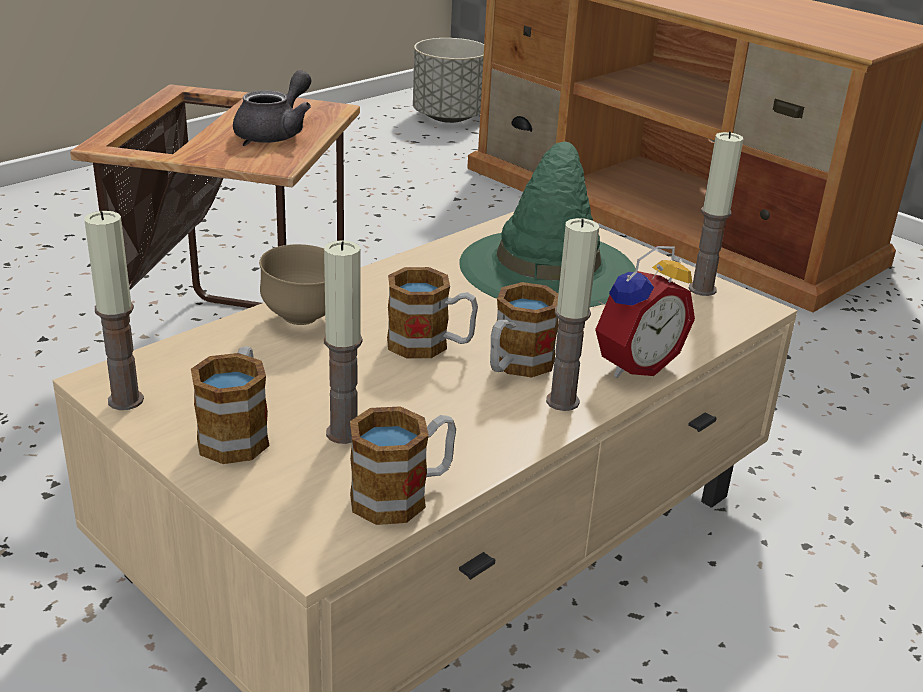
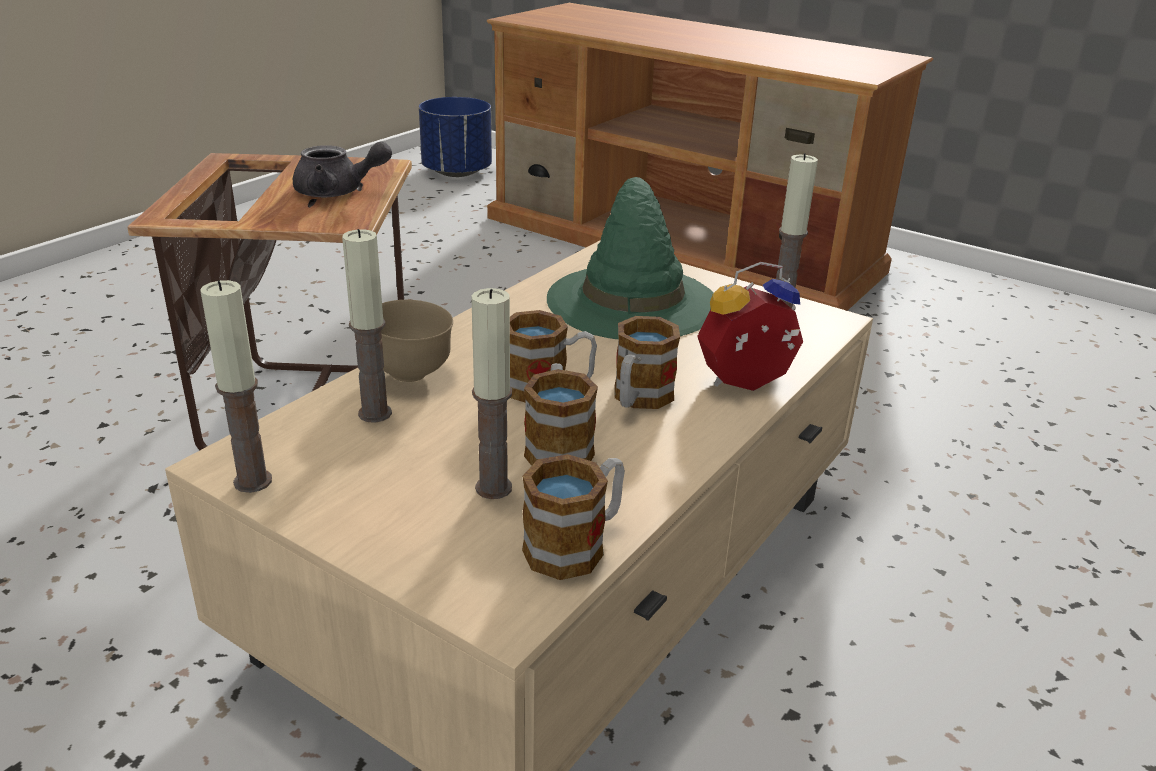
camera: 10 degrees left, 0 degrees up
(237, 432) = (383, 501): mug -> mug (558, 446)
(276, 133) = (338, 192): grey teapot -> grey teapot turned 75 degrees clockwise
(449, 117) = (457, 172): grey planter -> blue planter
(562, 401) = (696, 429): candle -> candle (375, 413)
(633, 364) = (747, 385): alarm clock -> alarm clock turned 150 degrees counterclockwise

